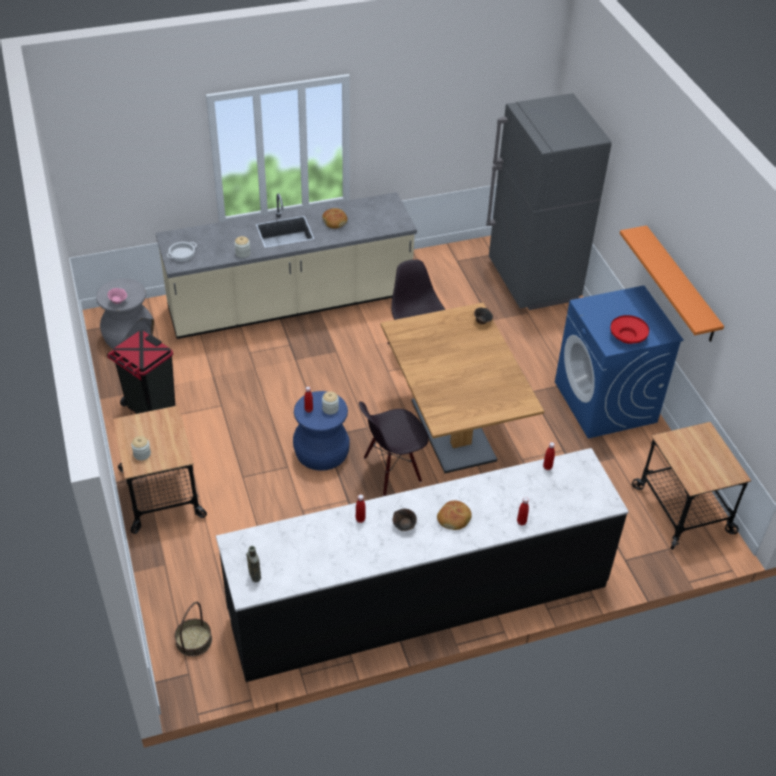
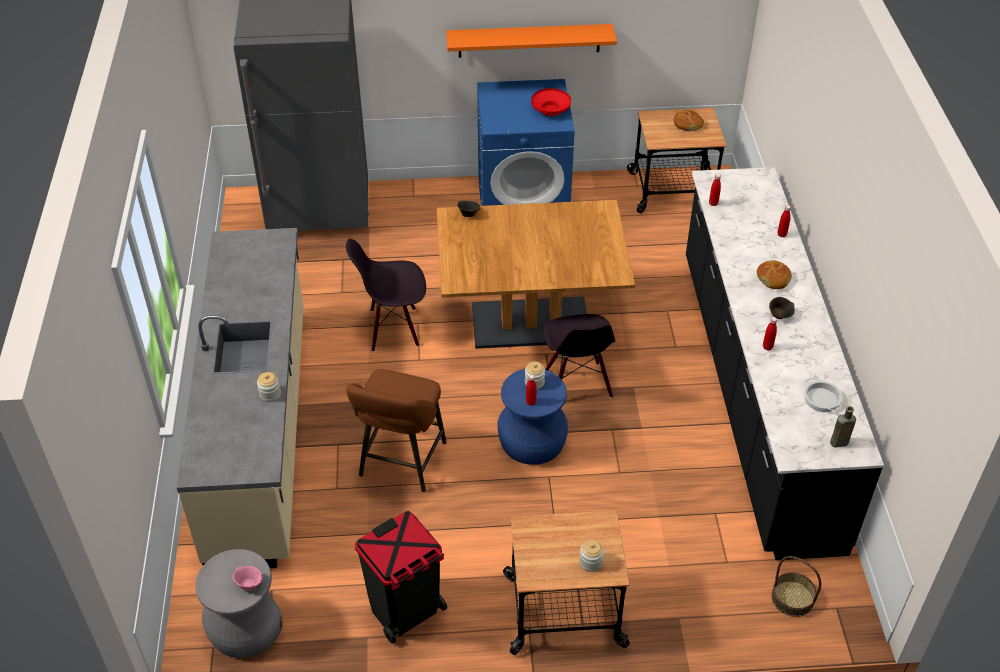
camera: 75 degrees left, 0 degrees up
(182, 254) = (242, 460): cooking pot -> cooking pot (822, 399)
(280, 381) = (401, 463): none -> brown stool
(335, 221) = (245, 296): bread -> bread (687, 124)

